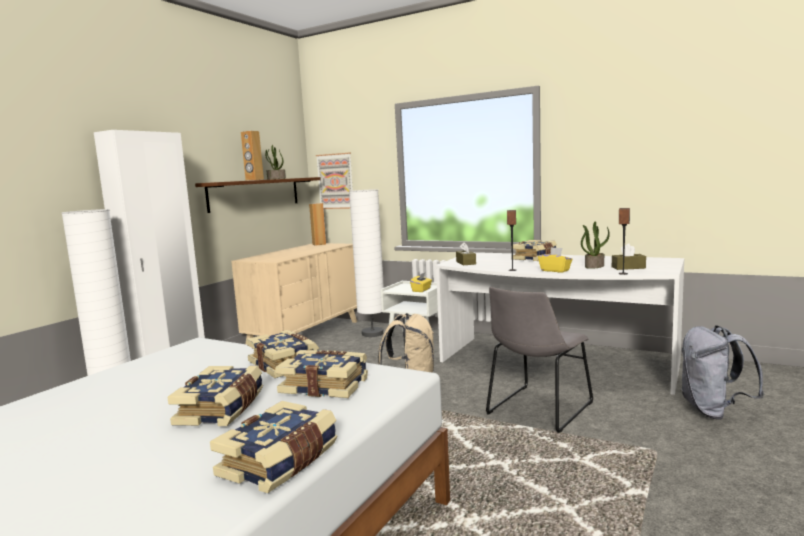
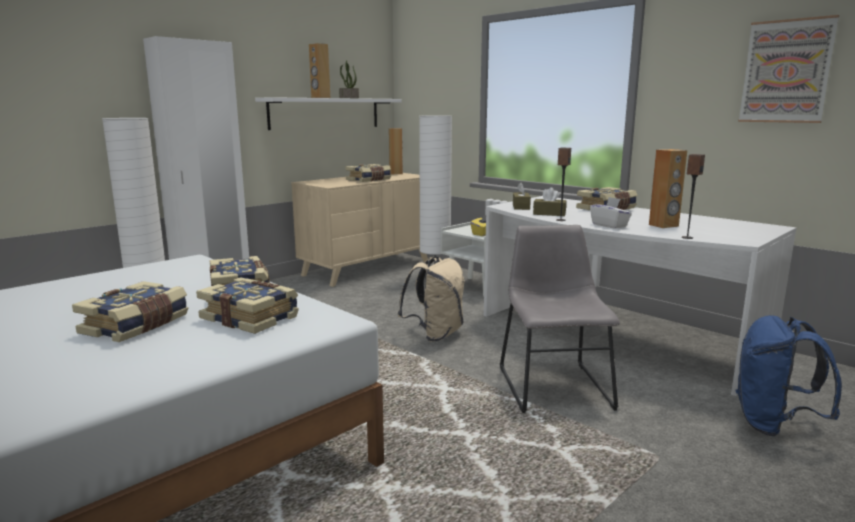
camera: 15 degrees right, 5 degrees up
(255, 194) = (325, 113): brown shelf -> white shelf
(281, 462) = (123, 385): book -> book (369, 180)
(335, 181) = (418, 104): picture -> picture (786, 71)
(537, 409) = (552, 385): grey chair -> grey chair turned 120 degrees clockwise
(555, 270) = (609, 225): yellow tissue box -> white tissue box
(594, 266) = (664, 225): potted plant -> brown speaker
(628, 267) = (704, 231): brown tissue box -> brown tissue box (549, 214)
(714, 411) = (773, 425): grey backpack -> blue backpack

